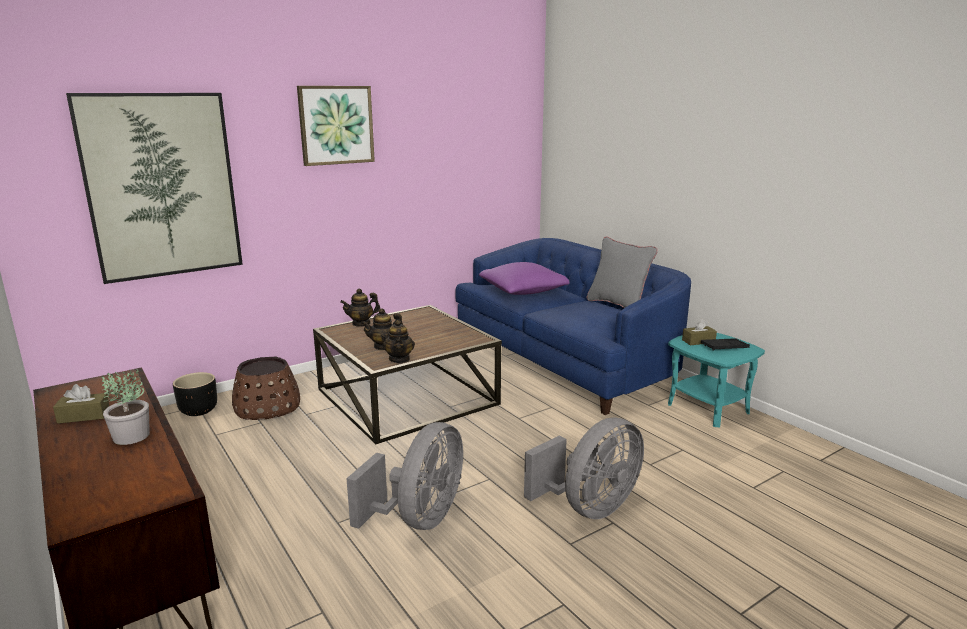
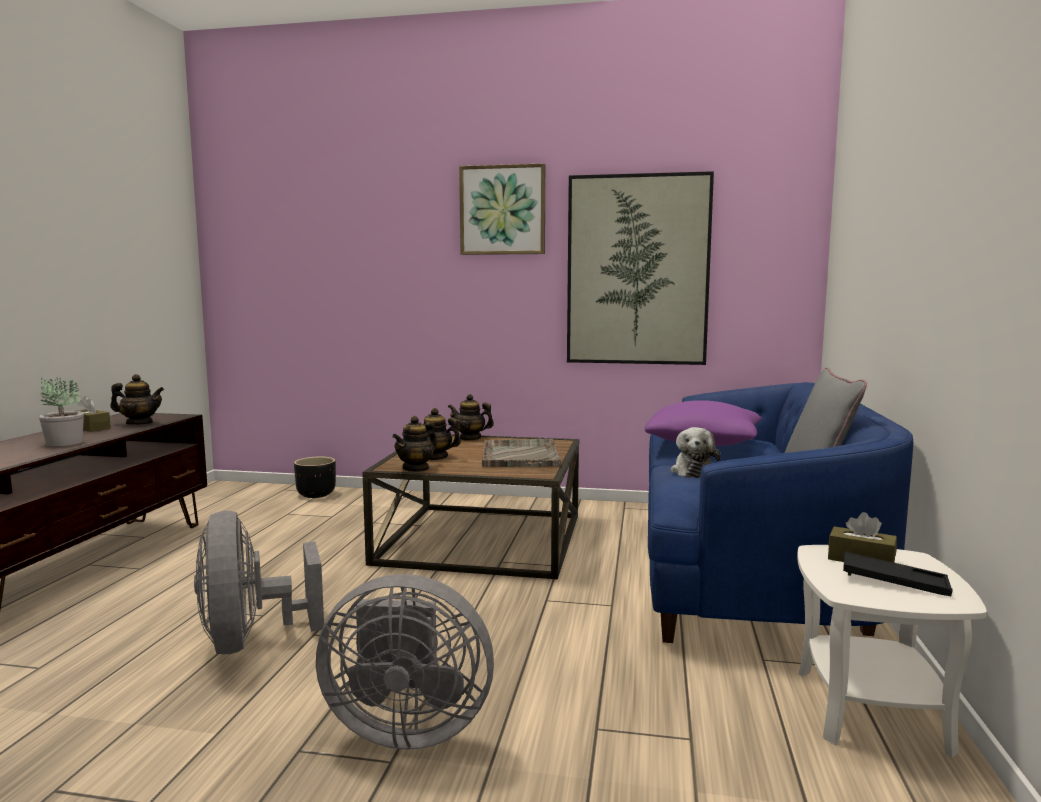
camera: 45 degrees right, 10 degrees down
(119, 395) = (139, 423): none -> teapot
(162, 186) = (324, 267): picture -> picture (637, 270)
(267, 408) = (359, 508): brown planter -> none
(419, 518) = (251, 640): grey fan -> grey fan turned 90 degrees clockwise
(432, 328) = (520, 455): none -> grey tray
(567, 313) = (693, 471): none -> plush toy
(708, 408) = (871, 710): turquoise side table -> white side table

